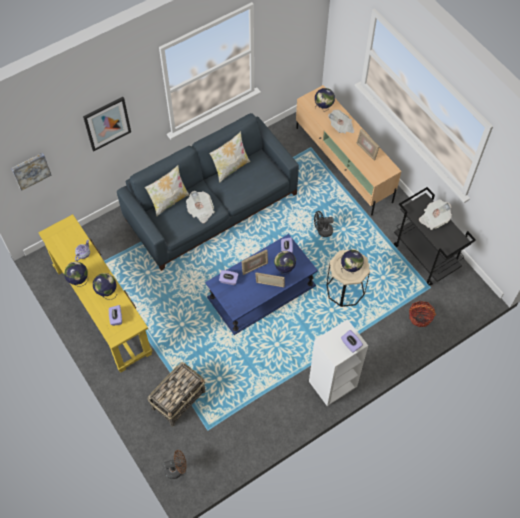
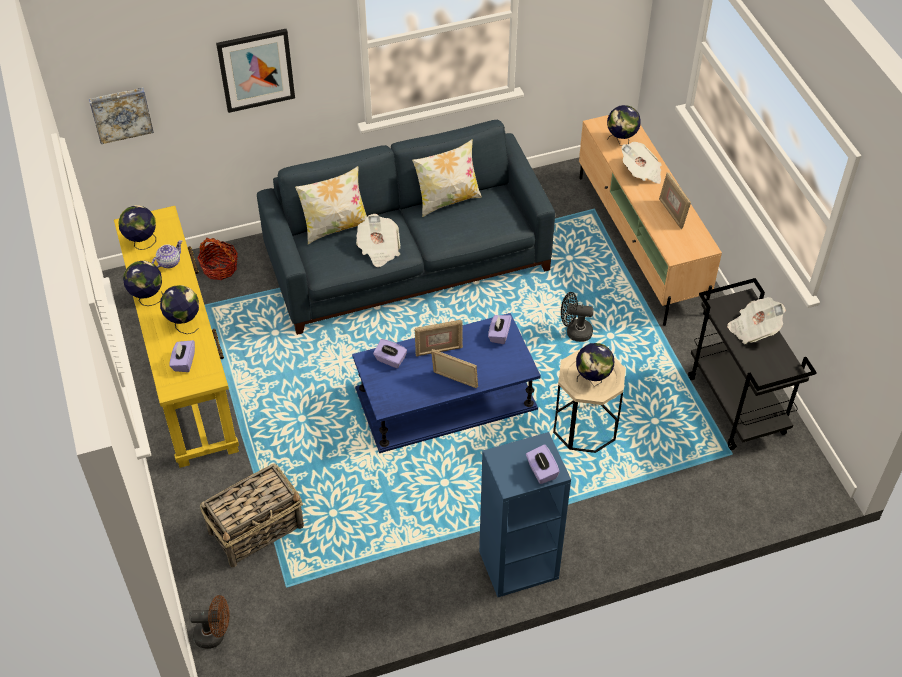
camera: 15 degrees right, 10 degrees down
(284, 269) = (486, 363): globe -> globe (142, 243)
(332, 384) = (518, 566): white bookcase -> blue bookcase
(420, 317) = (700, 495): basket -> basket (219, 268)

